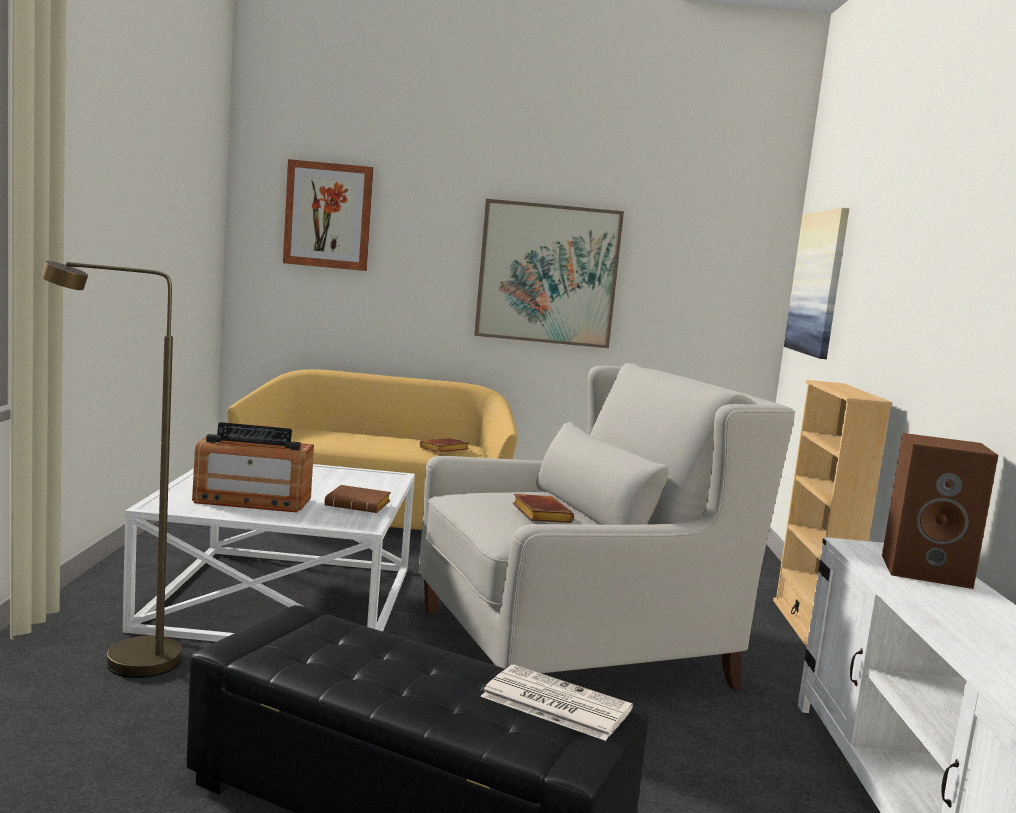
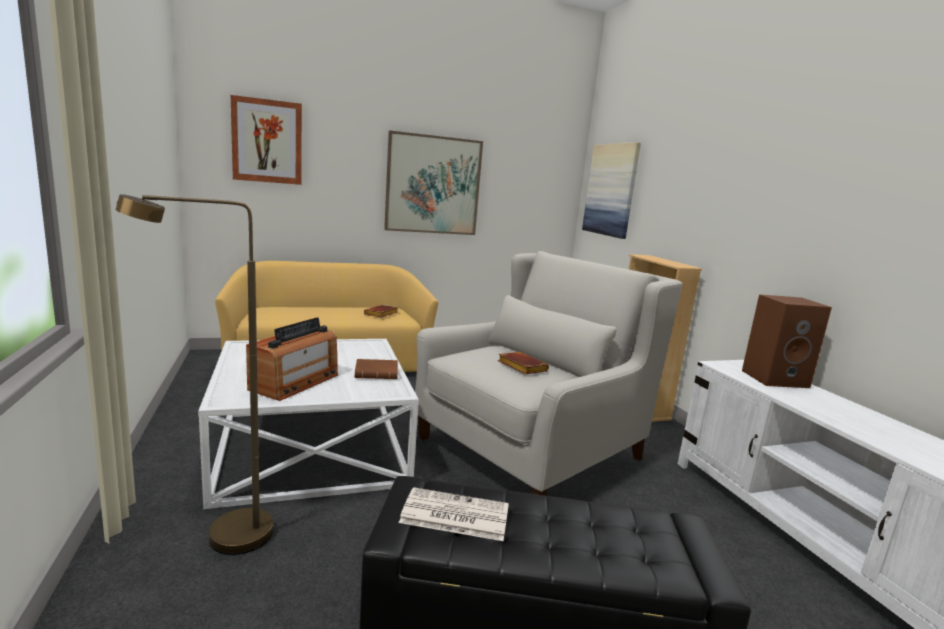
camera: 20 degrees left, 5 degrees up
(252, 500) = (295, 382): radio -> radio turned 45 degrees counterclockwise
(553, 703) = (652, 527): newspaper -> newspaper (453, 515)

